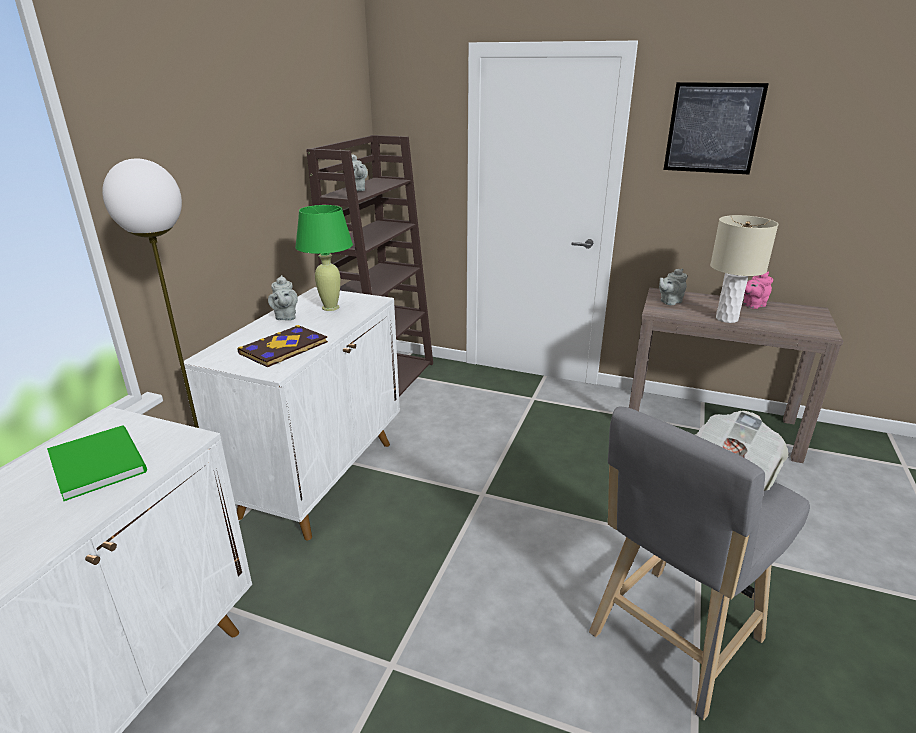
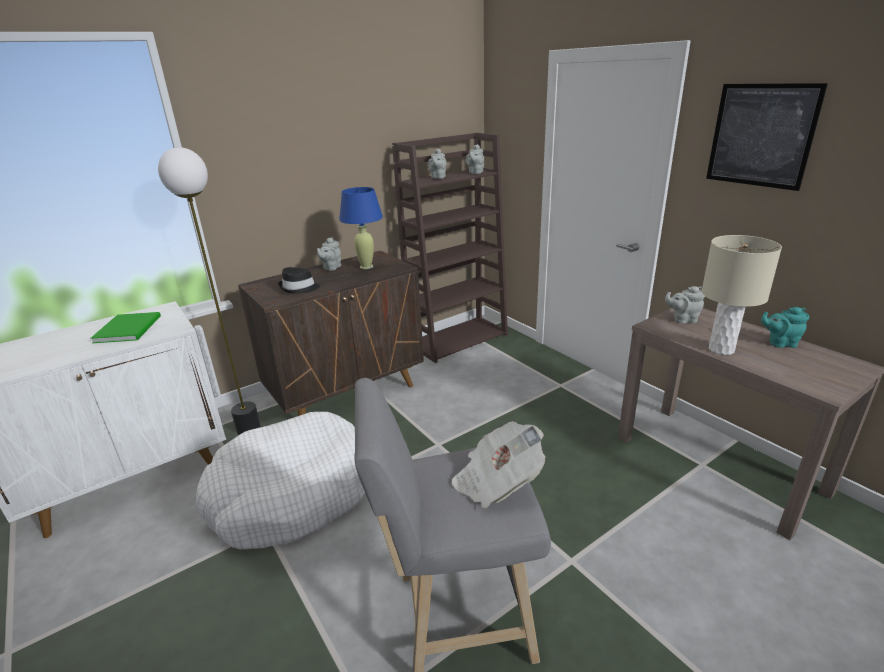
camera: 35 degrees right, 0 degrees up
(284, 348) = (299, 288): book -> black hat
(320, 477) = (348, 393): white cabinet -> brown cabinet
(330, 307) = (366, 266): green table lamp -> blue table lamp
(379, 613) = (292, 493): none -> white dog bed
(387, 181) = (475, 172): none -> grey teapot
(752, 305) = (780, 343): pink teapot -> turquoise teapot

